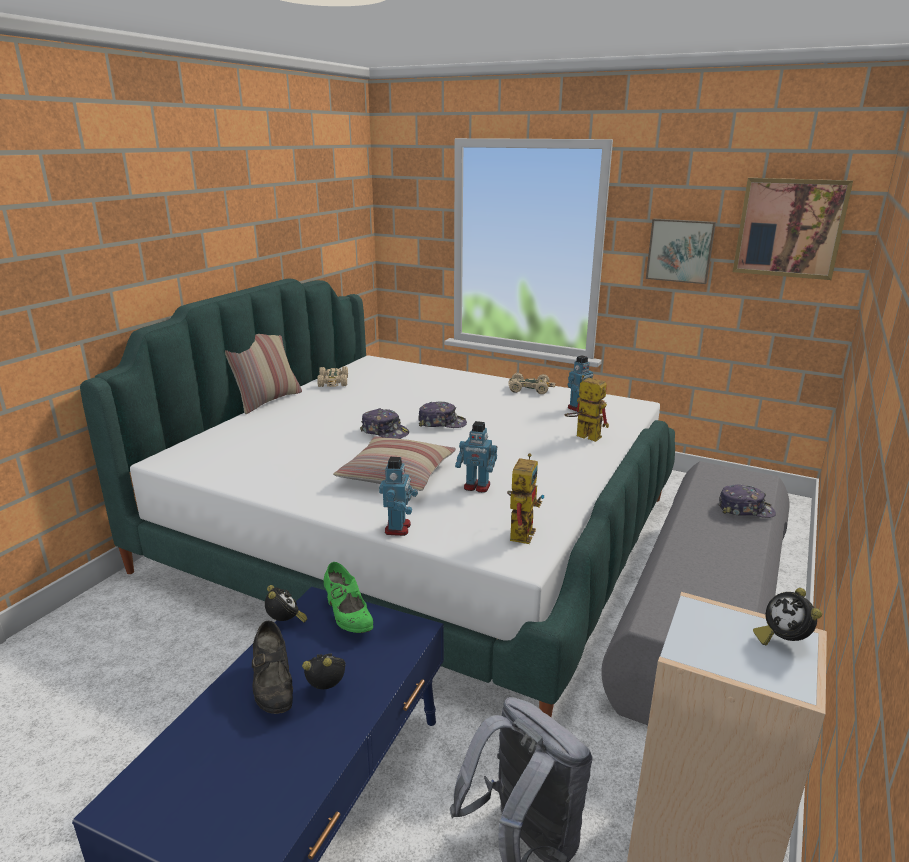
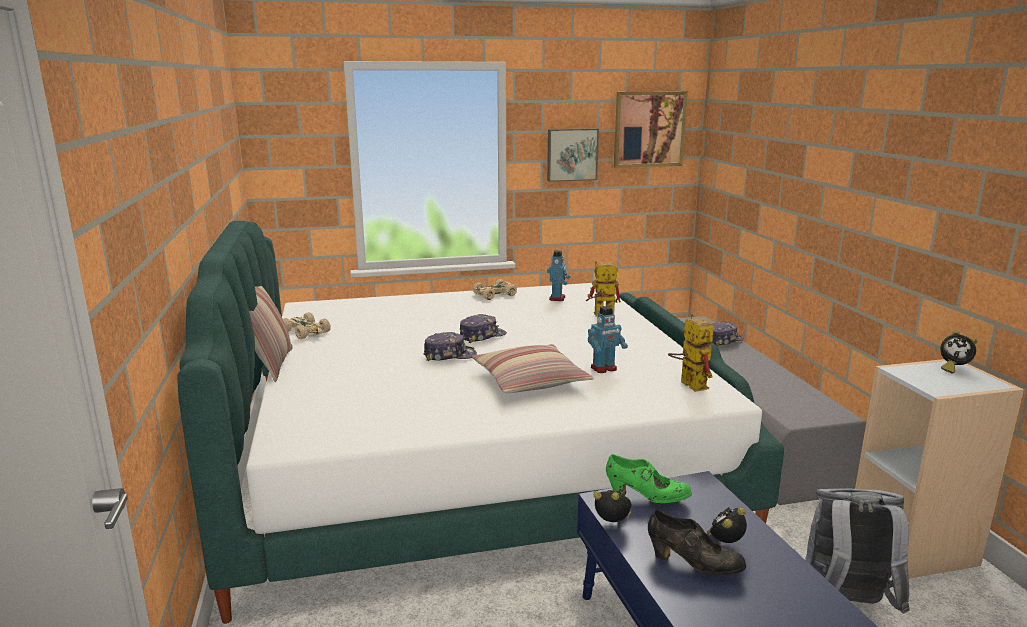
camera: 40 degrees left, 5 degrees down
(398, 528) = (613, 413): toy robot -> none

